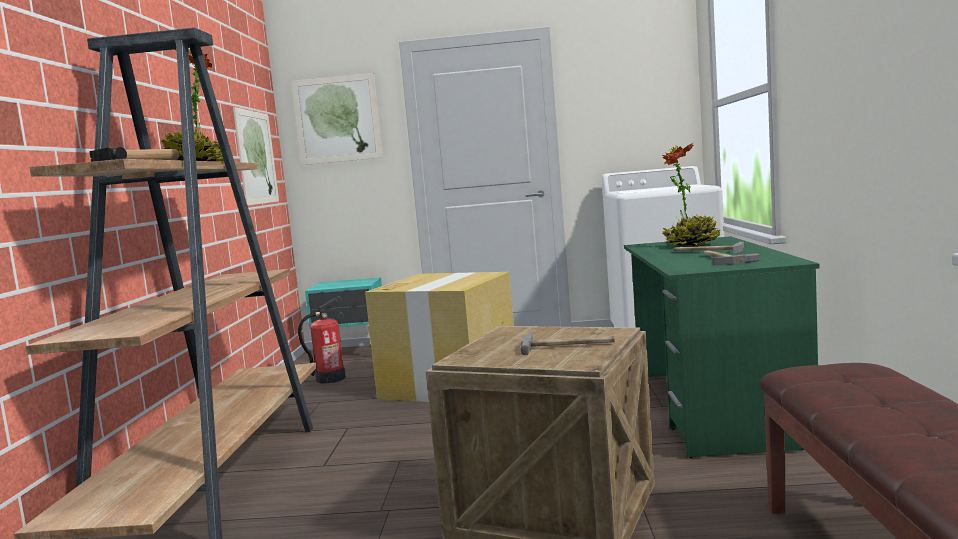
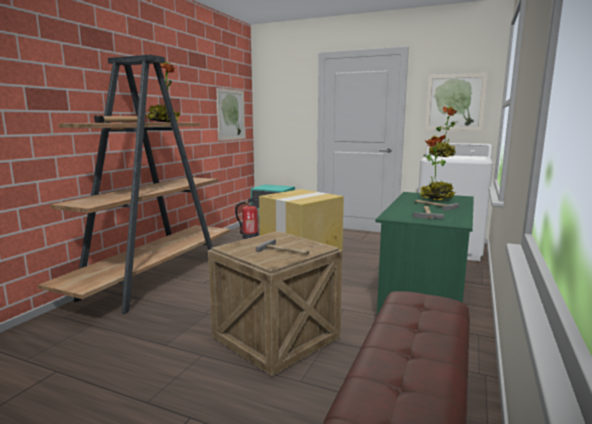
camera: 20 degrees right, 5 degrees up
(337, 119) = (281, 95): picture -> picture (455, 102)
(637, 190) = (441, 156): none -> potted plant

